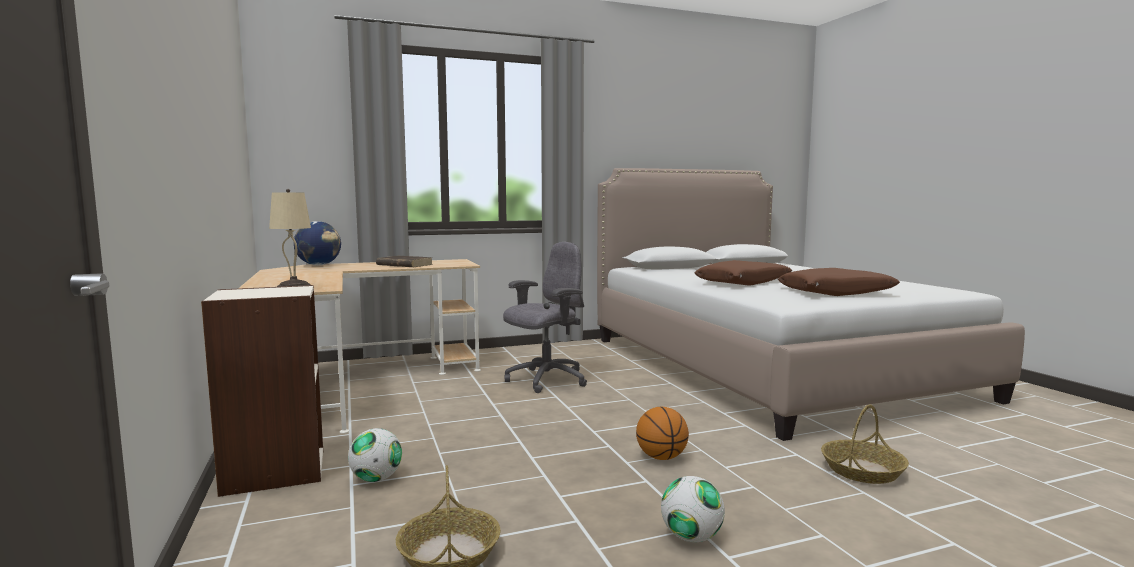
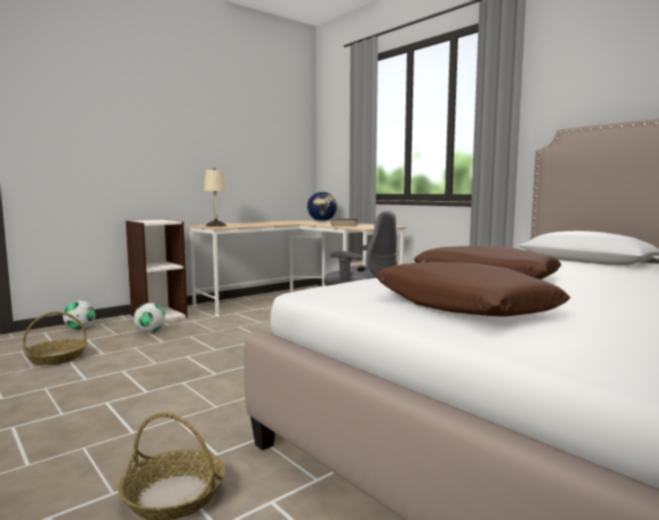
camera: 70 degrees right, 0 degrees up
(661, 457) = (194, 393): basketball -> none
(691, 537) = (47, 413): football -> football (80, 329)

